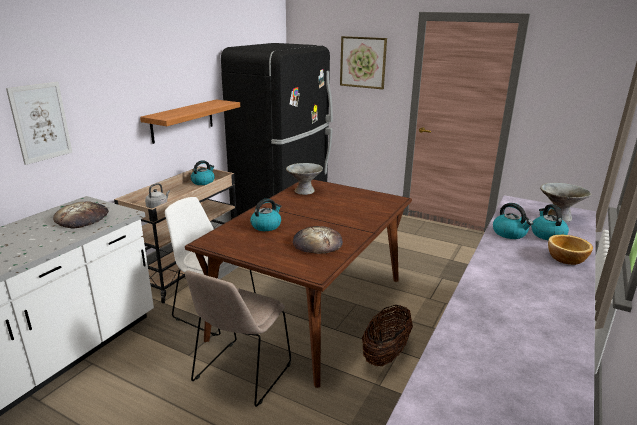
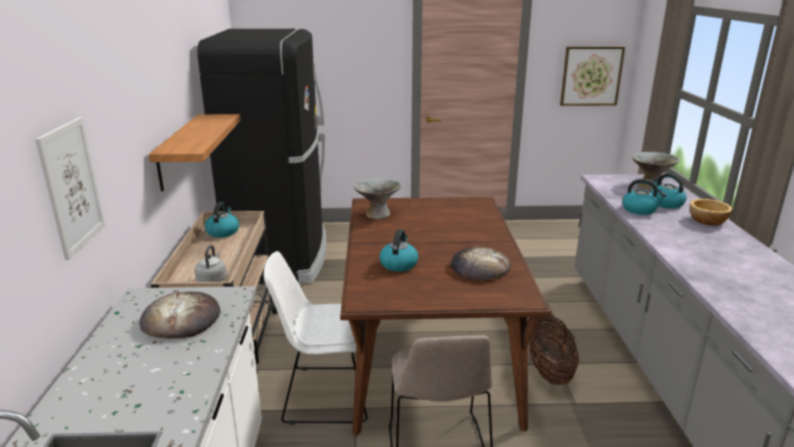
camera: 30 degrees left, 0 degrees up
(363, 62) = (346, 46): picture -> picture (591, 76)

